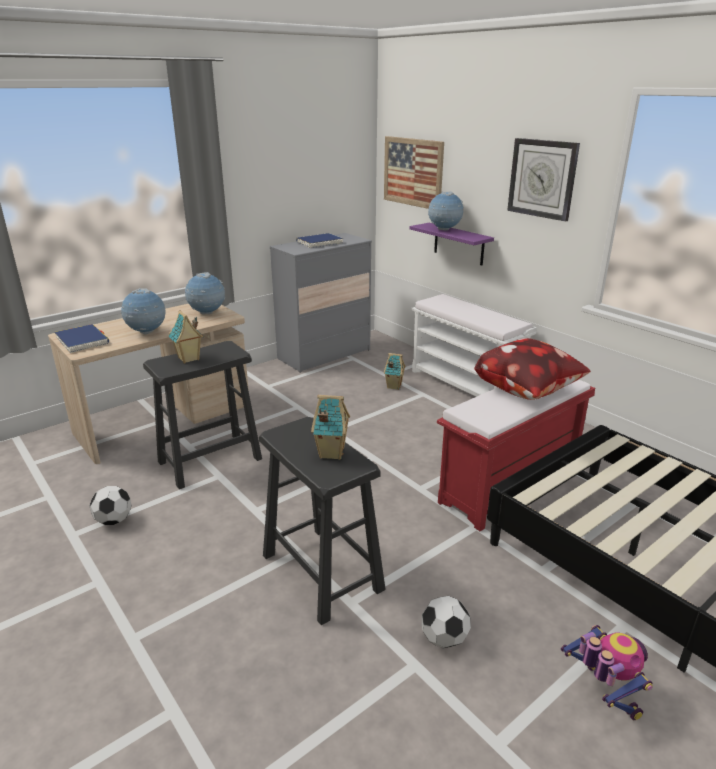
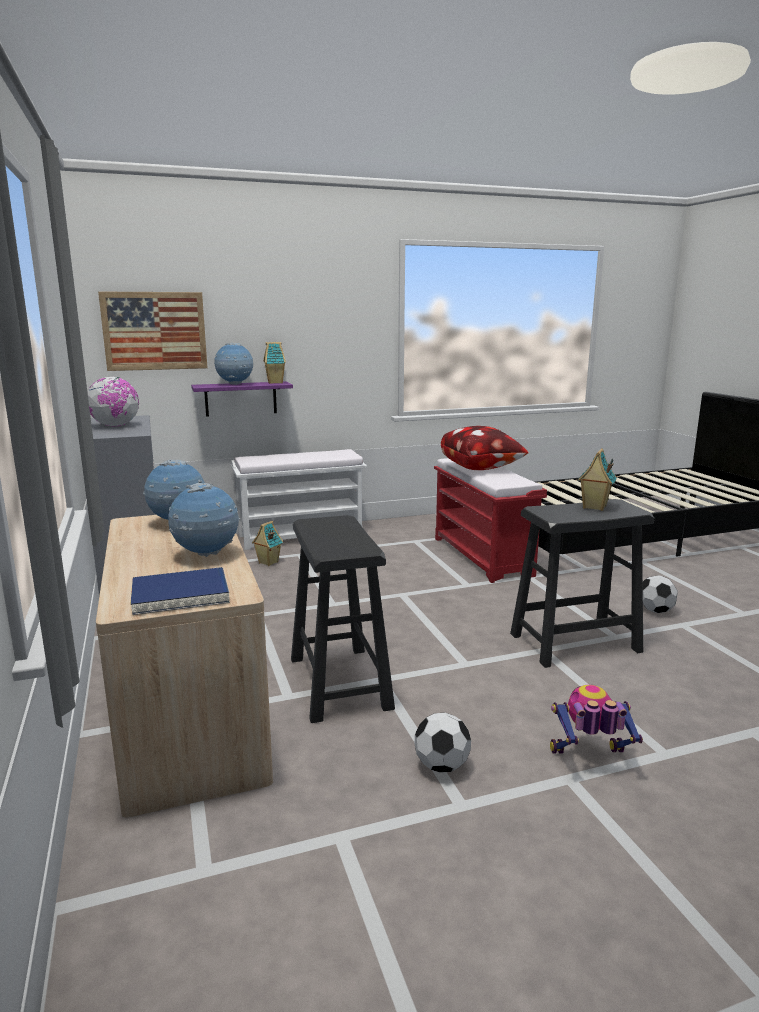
camera: 70 degrees left, 10 degrees down
(188, 359) = (335, 539): toy house -> toy house (276, 382)
(319, 243) = (115, 426): blue book -> globe
(542, 178) = (332, 317): wall clock -> none
(602, 693) = (697, 579): toy robot -> toy robot (589, 757)

